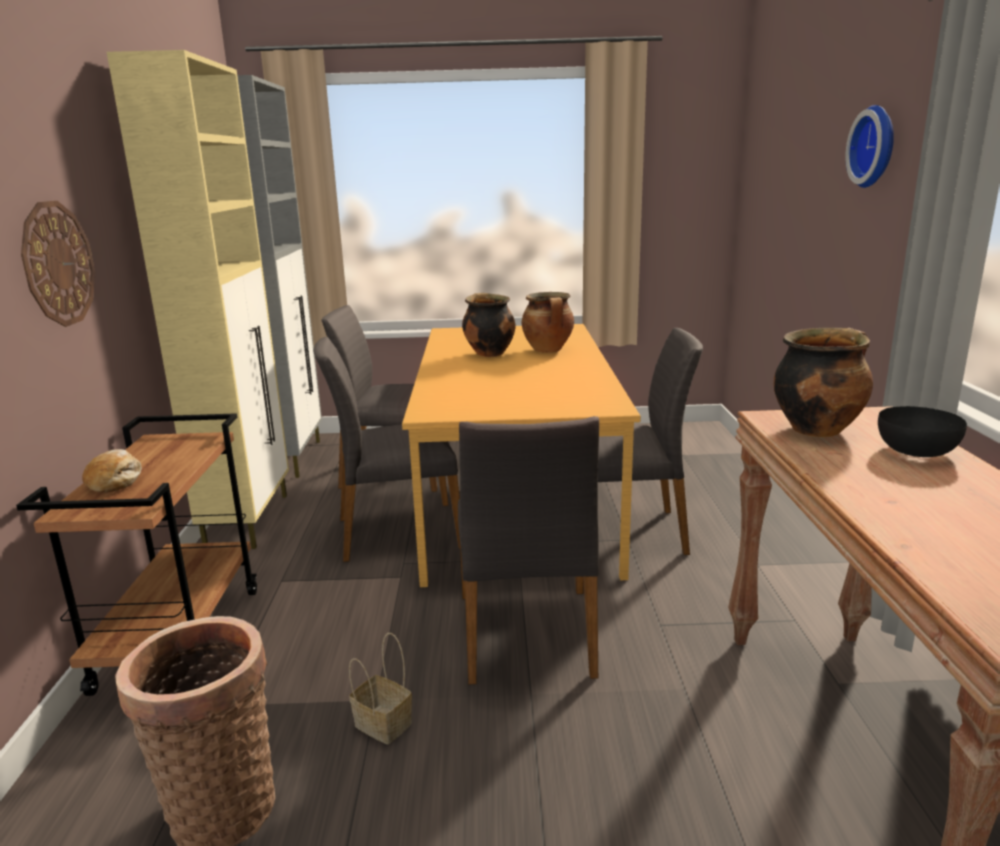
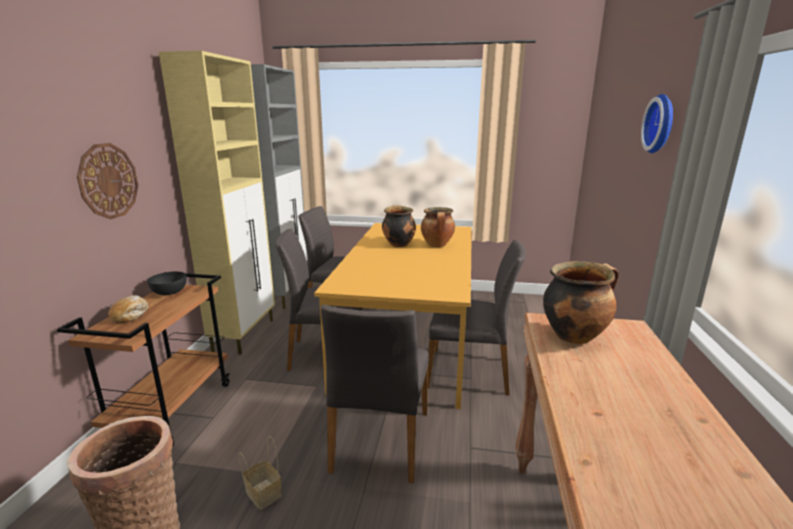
camera: 10 degrees right, 0 degrees up
(917, 451) = (642, 366): black bowl -> black bowl (169, 292)

